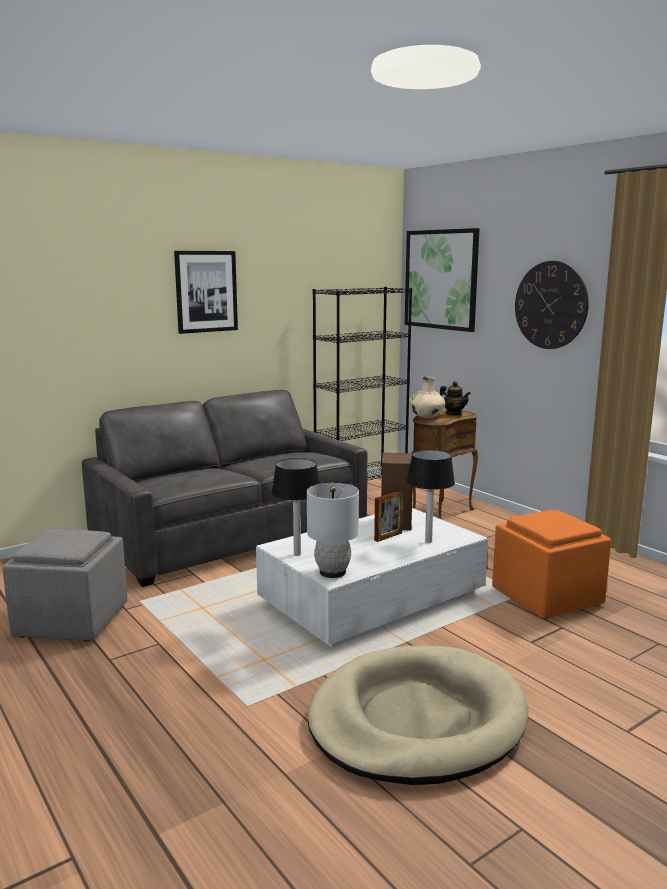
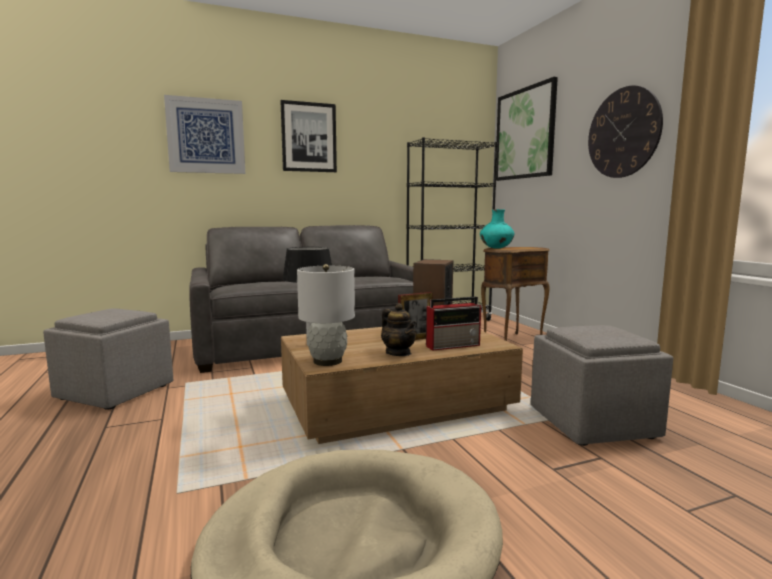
camera: 15 degrees right, 5 degrees down
(92, 300) = (206, 136): none -> picture
(373, 599) = (396, 404): white coffee table -> brown coffee table
(426, 417) = (496, 248): beige vase -> turquoise vase
(428, 541) = (453, 345): table lamp -> radio
(453, 414) = (525, 248): teapot -> teapot (398, 353)
(548, 597) = (594, 424): orange ottoman -> grey ottoman

